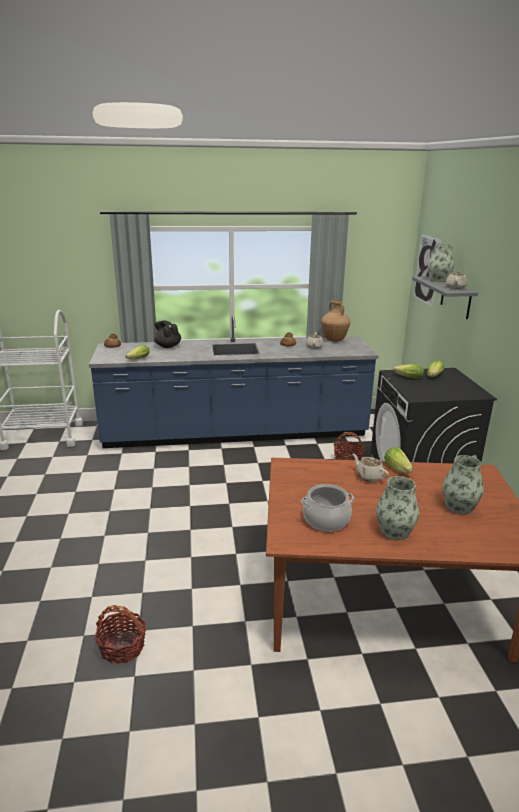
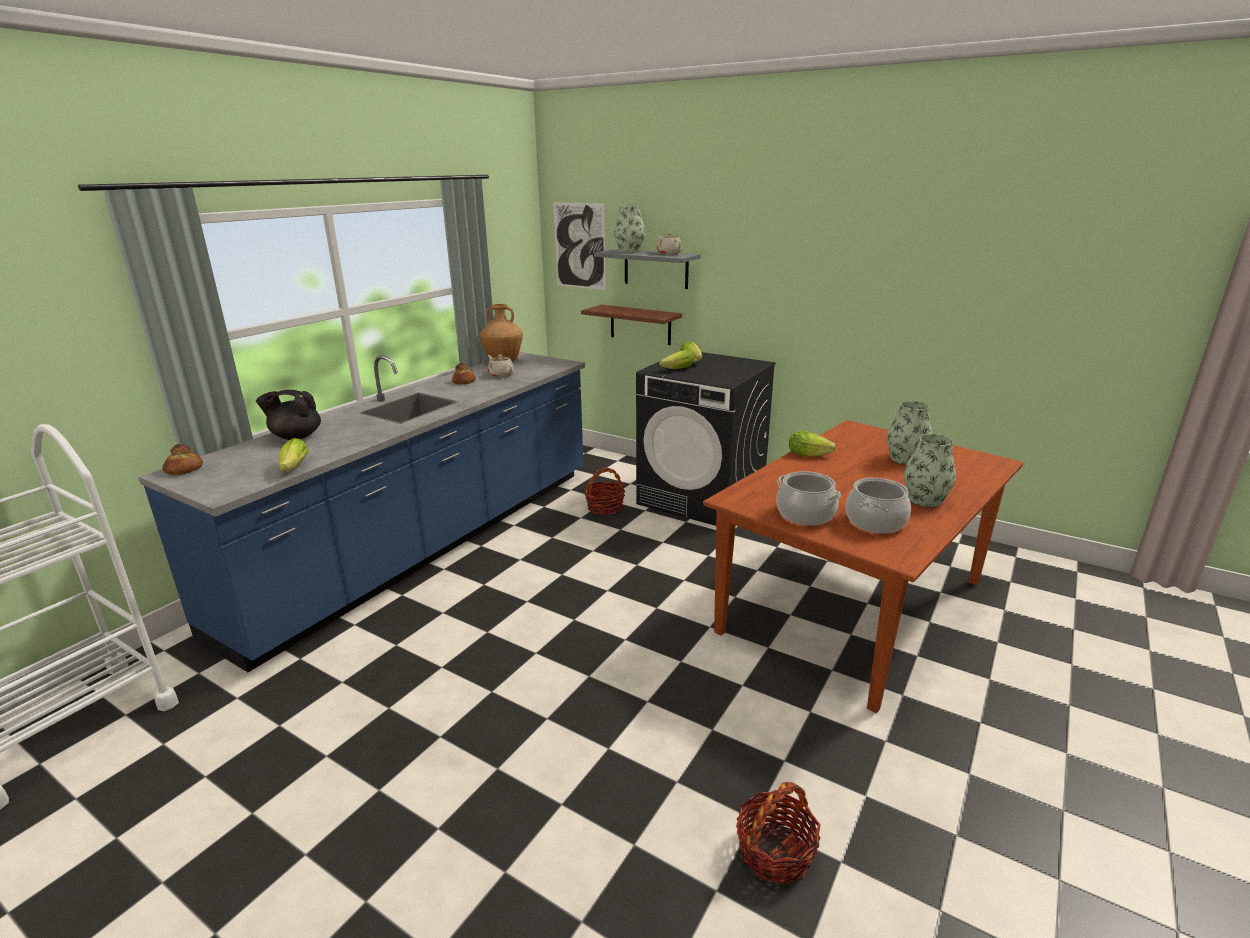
camera: 50 degrees left, 0 degrees up
(300, 493) = (805, 514): none -> cooking pot
(369, 476) = (809, 471): beige teapot -> none
(442, 339) = (640, 324): none -> brown shelf

